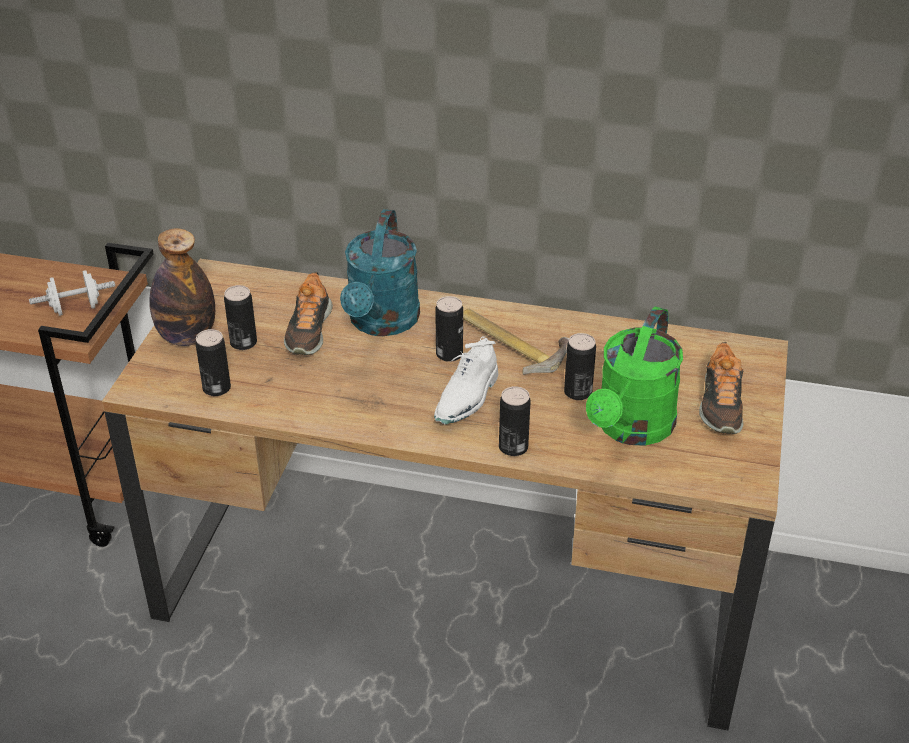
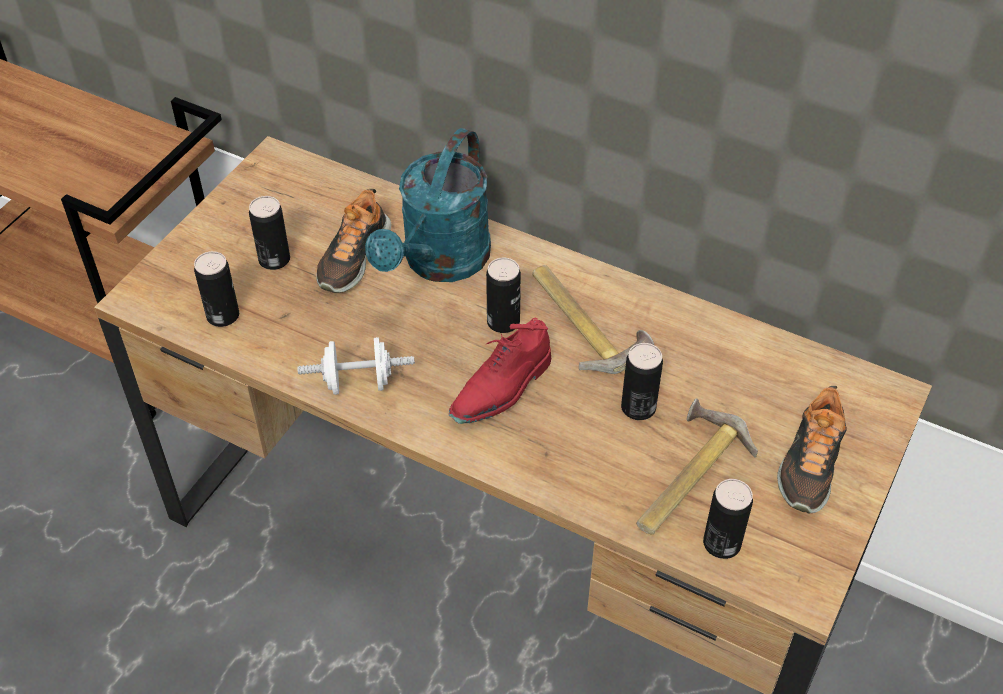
camera: 15 degrees right, 10 degrees up
(76, 308) = (122, 172): white dumbbell -> white dumbbell (358, 383)
(187, 336) = (215, 239): bottle -> none
(467, 399) = (502, 389): white shoe -> red shoe
(513, 447) = (532, 470): can -> can (722, 543)
(631, 429) = (685, 475): green watering can -> hammer

